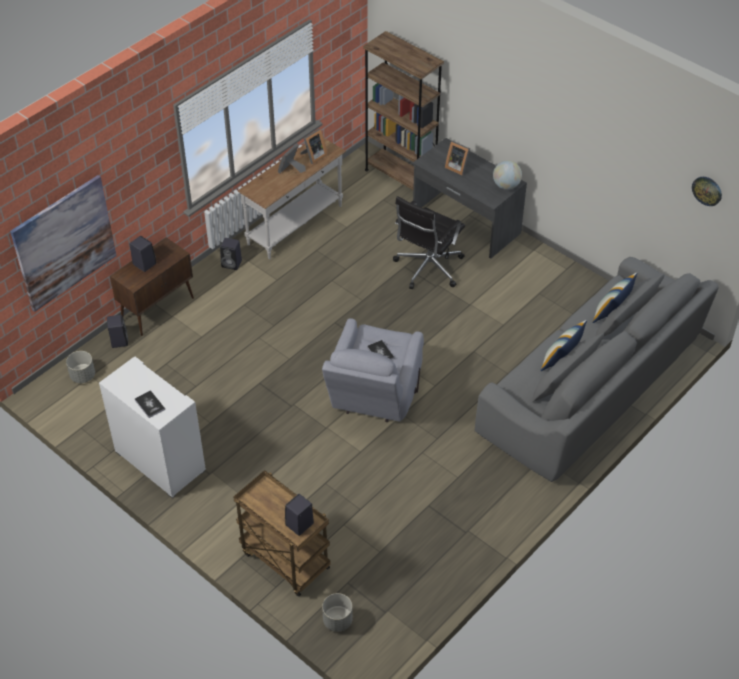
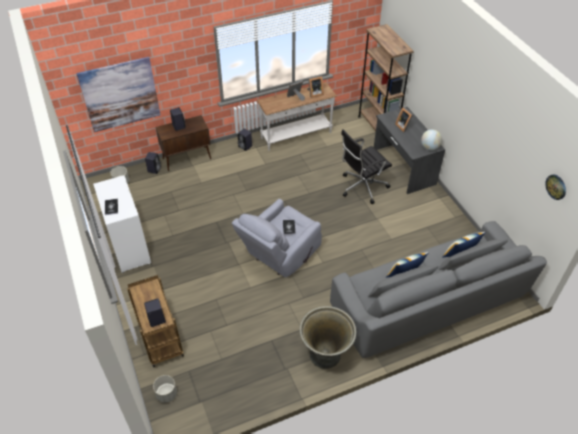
camera: 25 degrees right, 0 degrees up
(505, 497) = (325, 355): none -> grey planter

